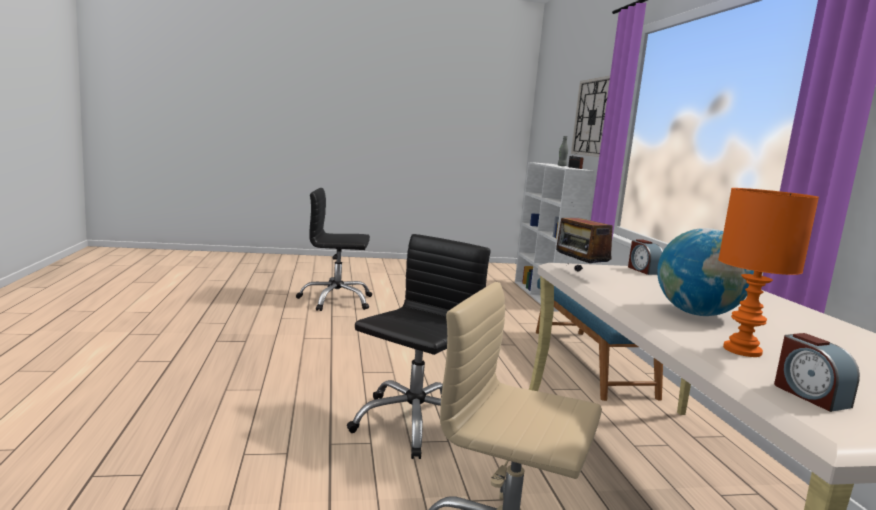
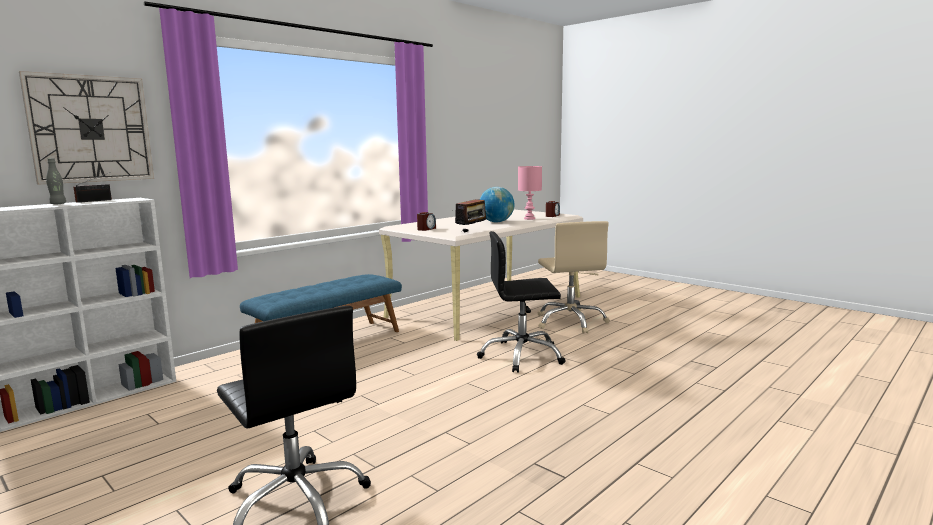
camera: 125 degrees left, 0 degrees up
(743, 350) = (529, 218): orange table lamp -> pink table lamp

